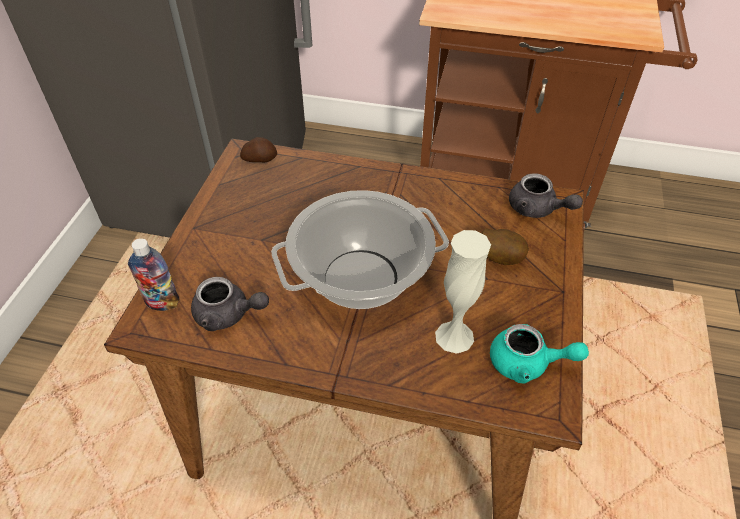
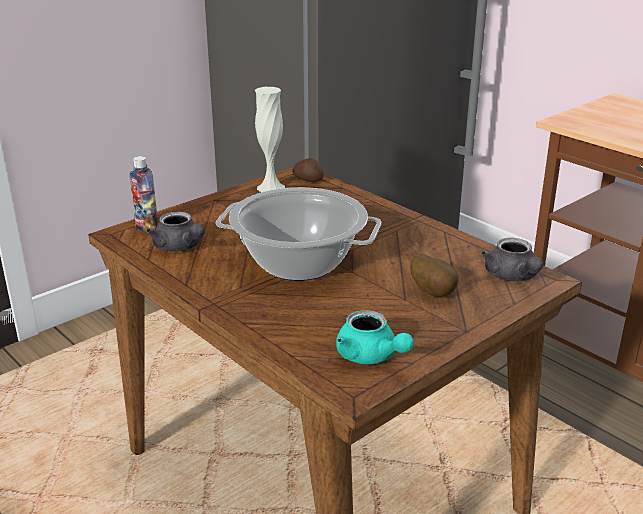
camera: 35 degrees right, 20 degrees down
(454, 336) = (330, 319): white vase -> white vase (271, 187)

